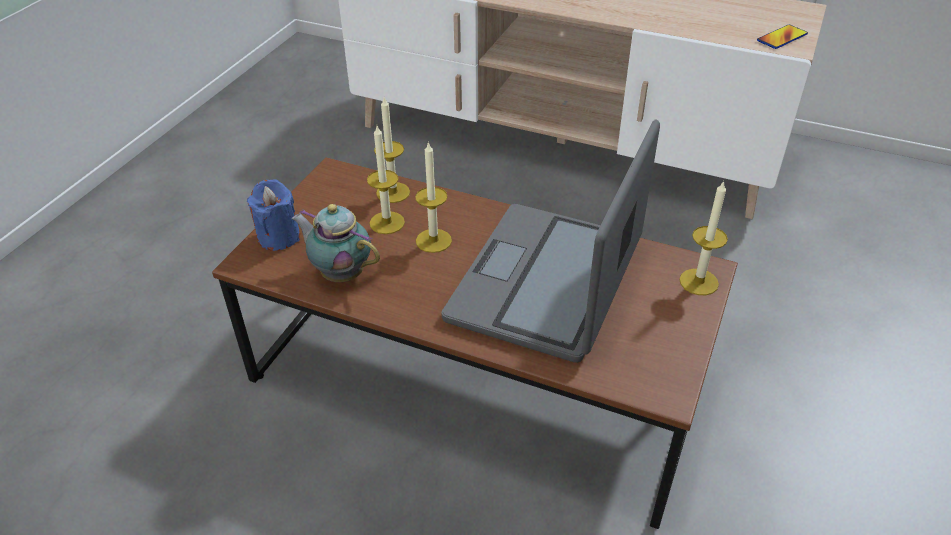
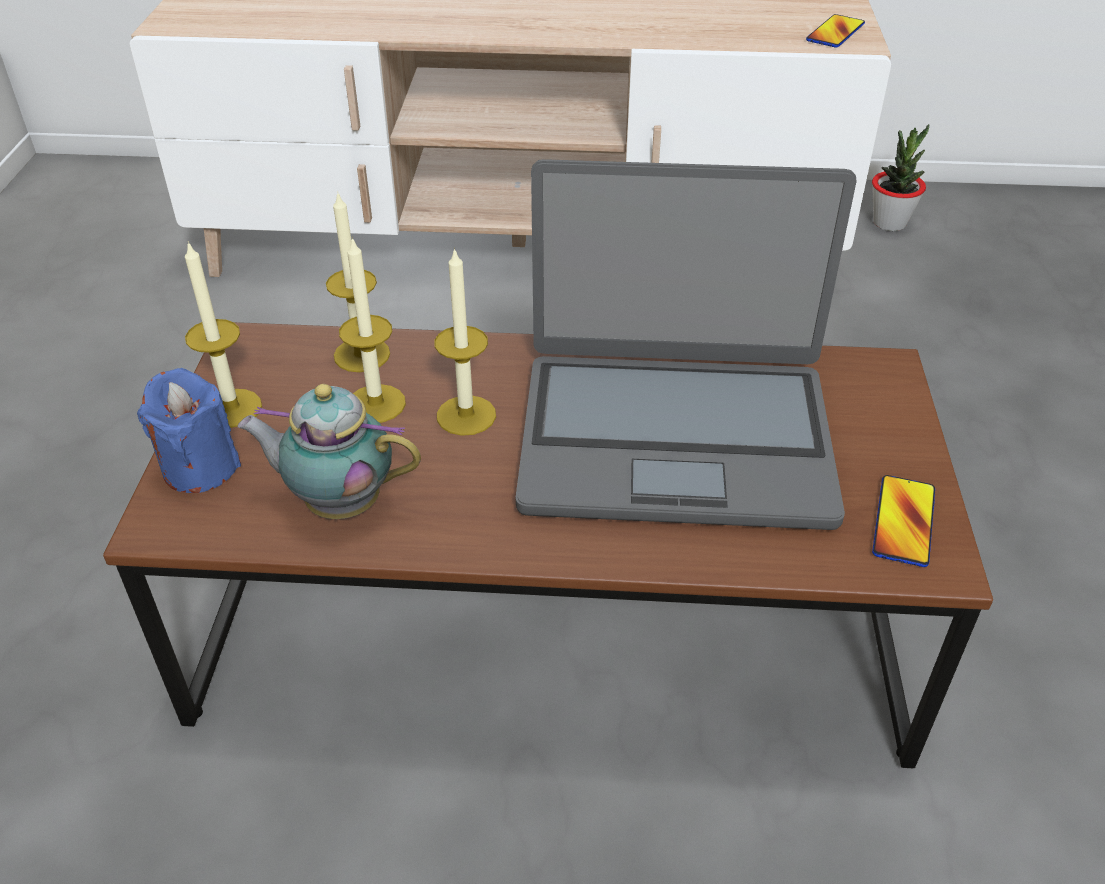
camera: 20 degrees left, 0 degrees up
(548, 282) = (675, 438): laptop -> laptop turned 90 degrees counterclockwise
(661, 365) = (903, 522): none -> phone
(698, 282) = (884, 388): candle -> candle (231, 408)
(831, 175) = (889, 223): none -> potted plant

